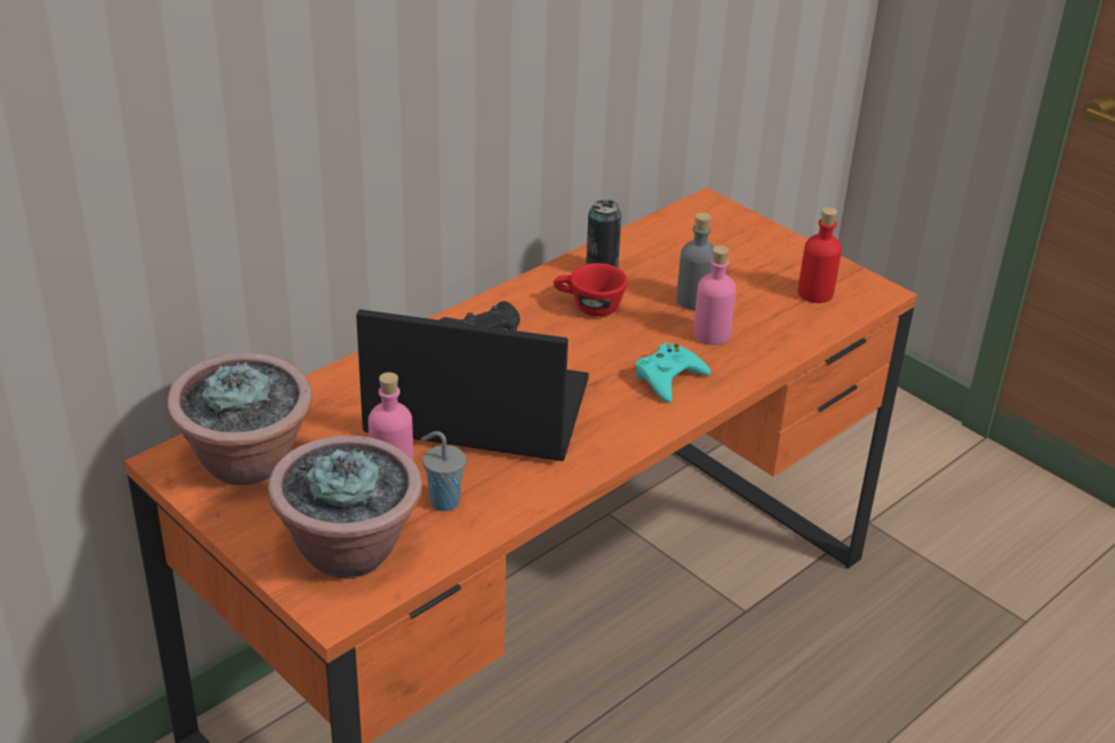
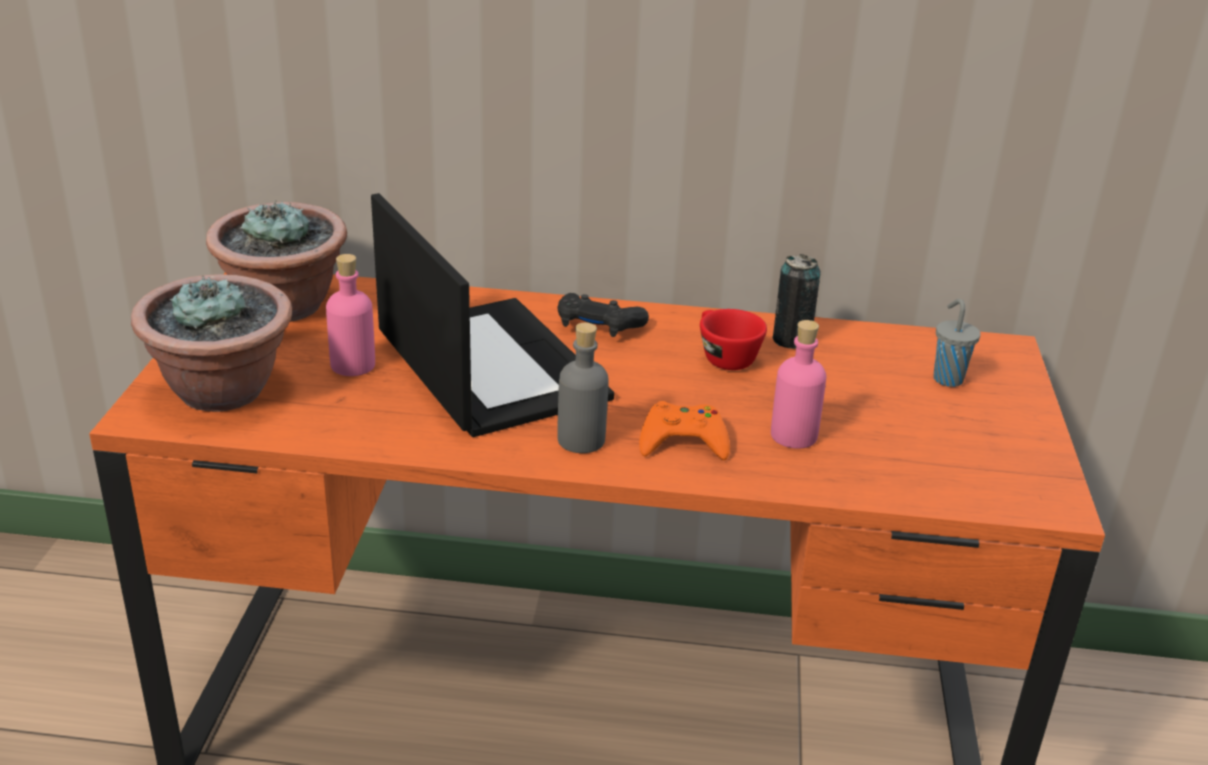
camera: 50 degrees right, 5 degrees down
(443, 501) = (339, 404): grey cup -> grey cup (947, 378)
(669, 378) = (683, 441): turquoise game controller -> orange game controller
(694, 300) = (832, 404): grey bottle -> grey bottle (581, 440)
(815, 293) = (976, 467): red bottle -> none

